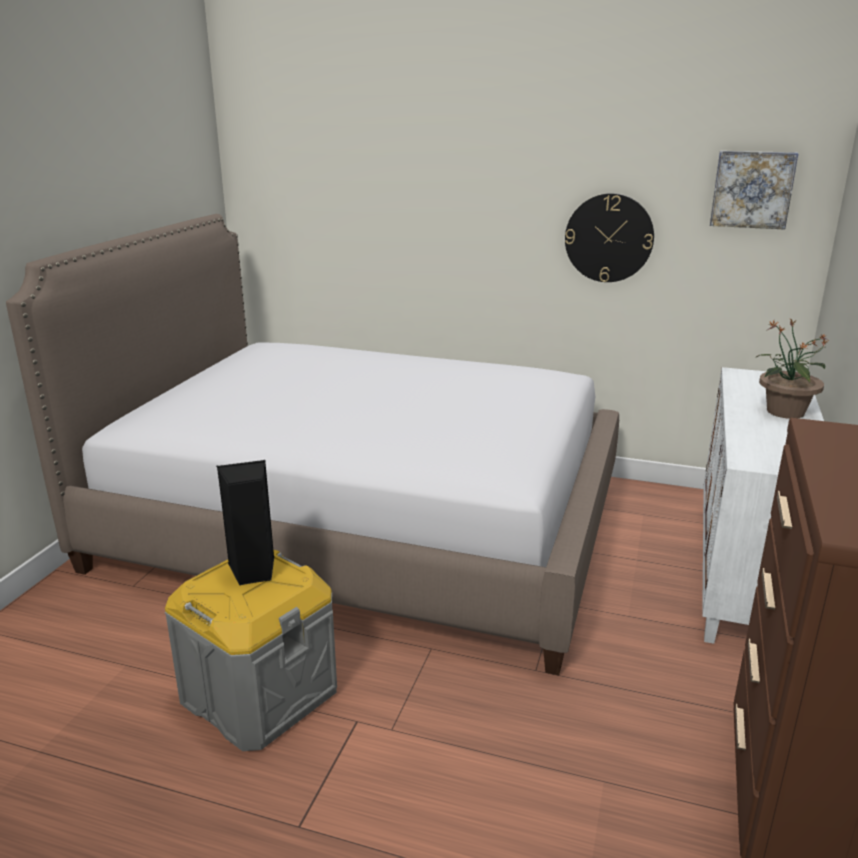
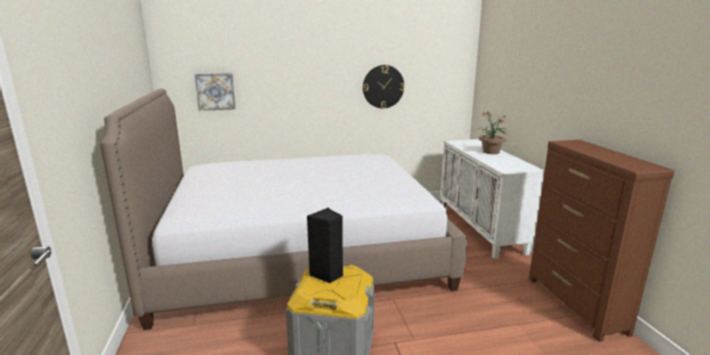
camera: 30 degrees left, 5 degrees down
(752, 189) = (442, 60): picture -> picture (215, 91)

